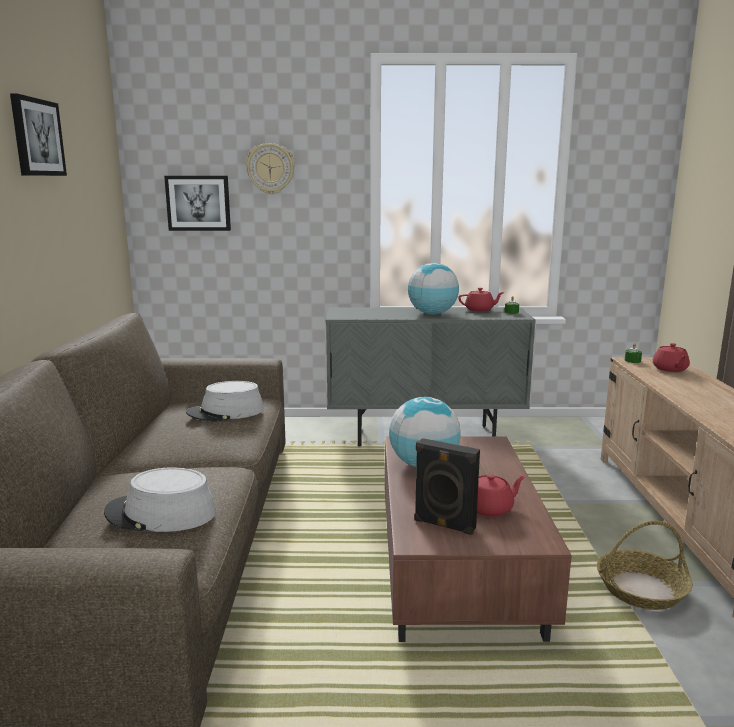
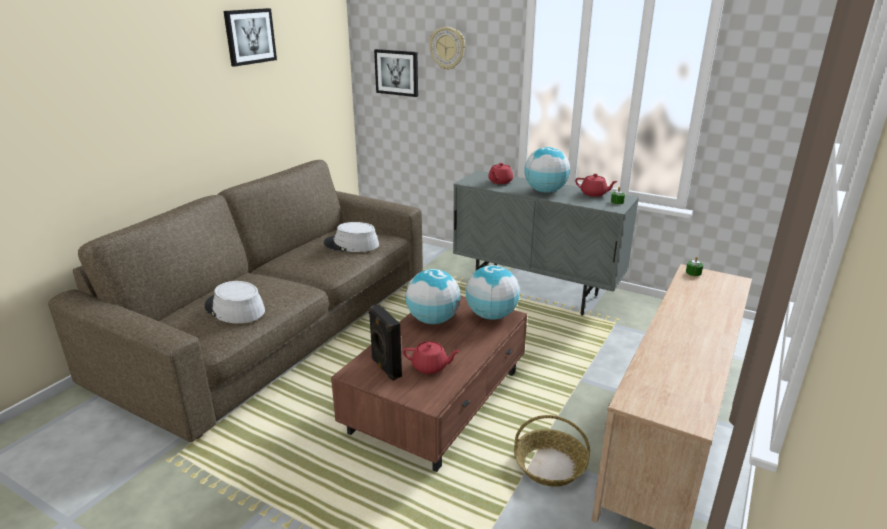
camera: 30 degrees right, 10 degrees up
(476, 446) = (491, 316): none -> globe
(670, 369) = (713, 290): red teapot -> red teapot (500, 182)

